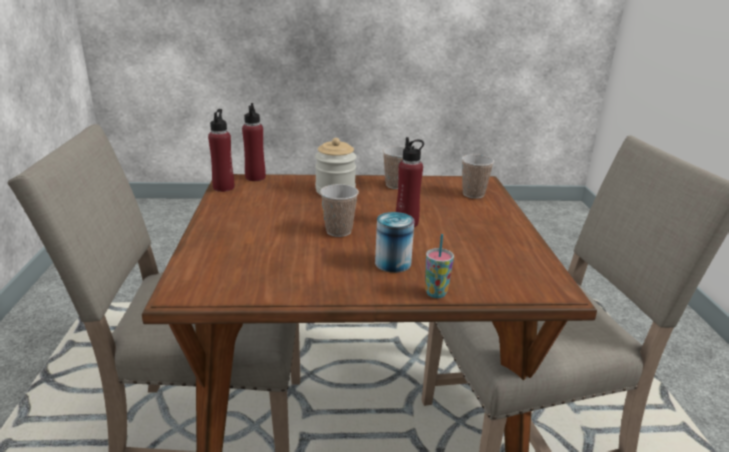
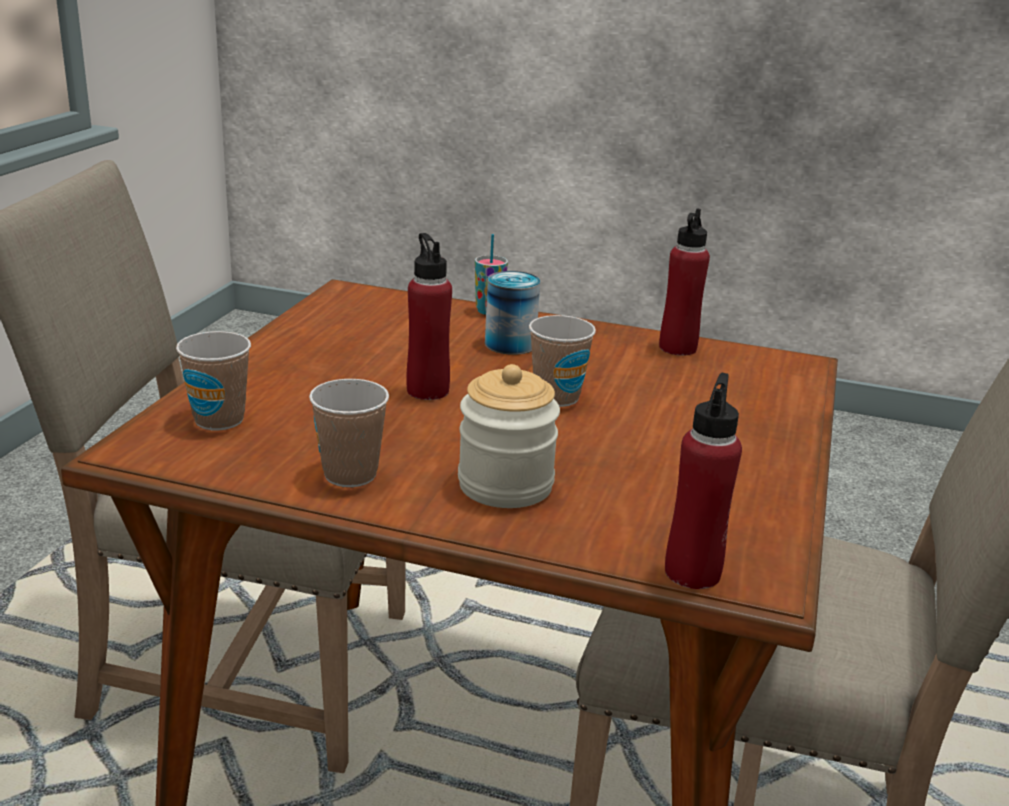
camera: 160 degrees left, 0 degrees up
(223, 187) = (775, 548): red bottle -> red bottle (677, 348)

